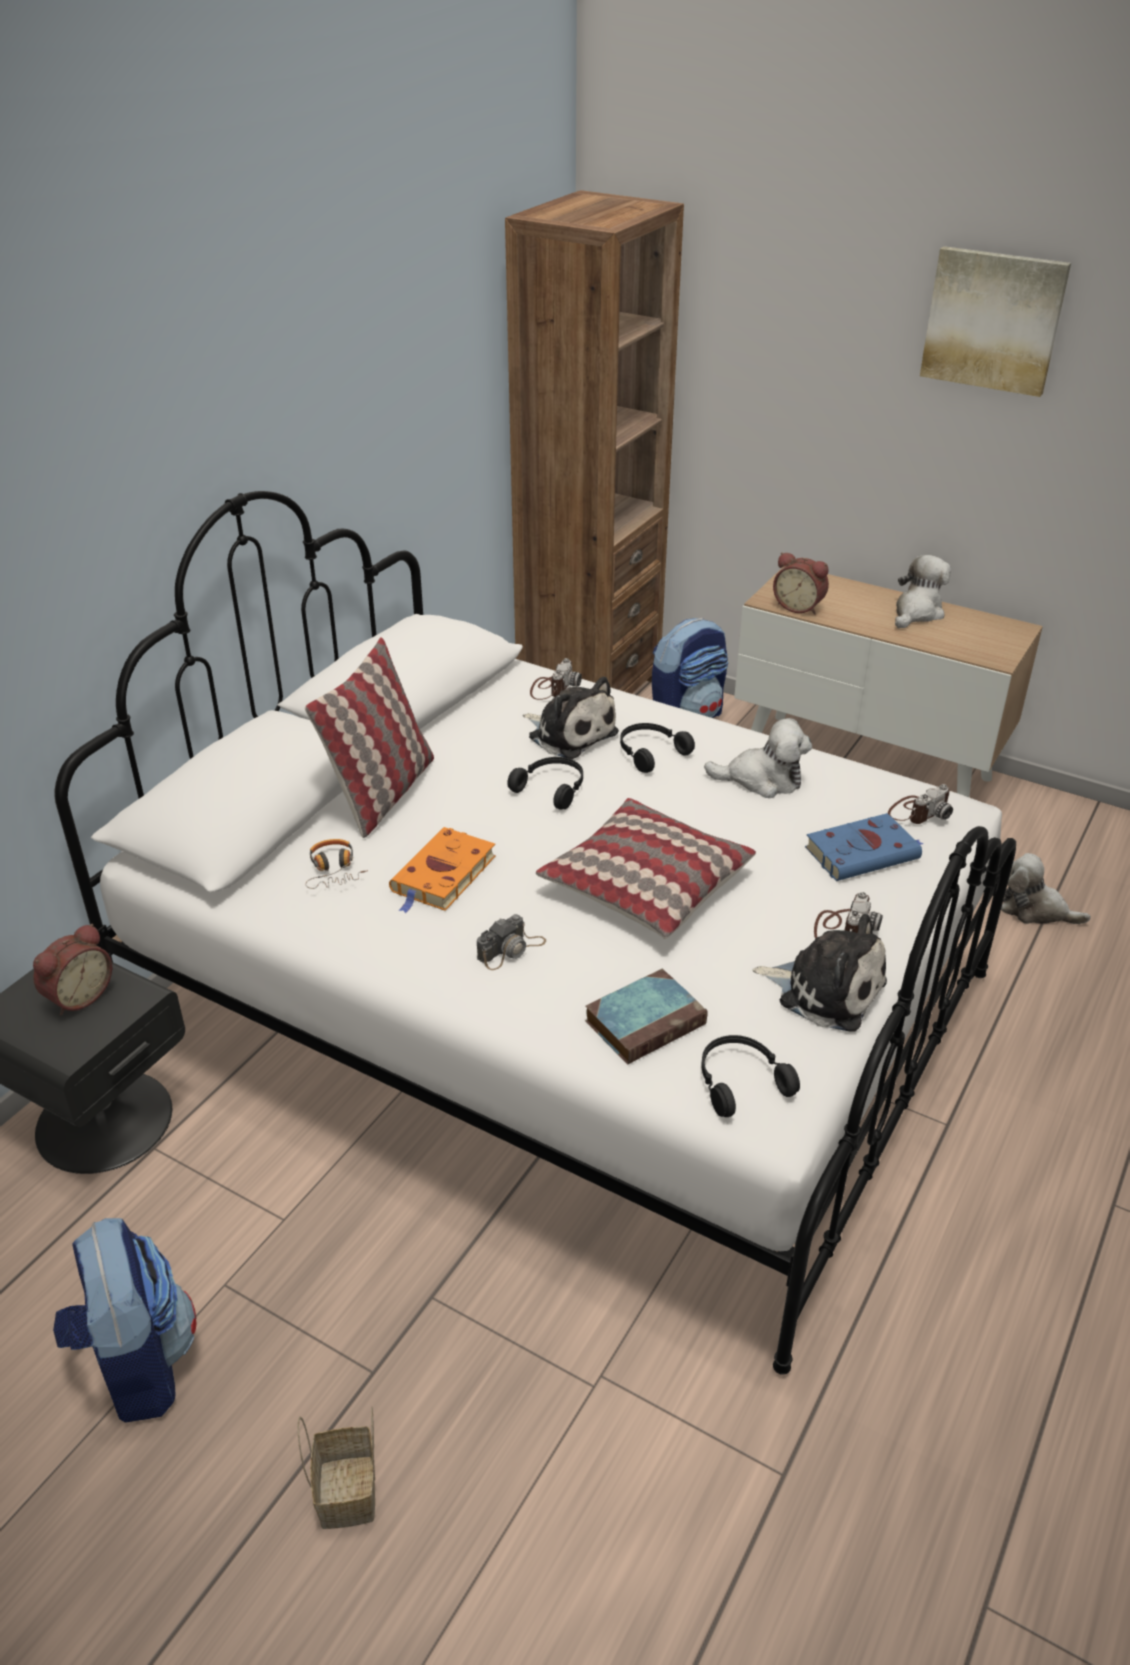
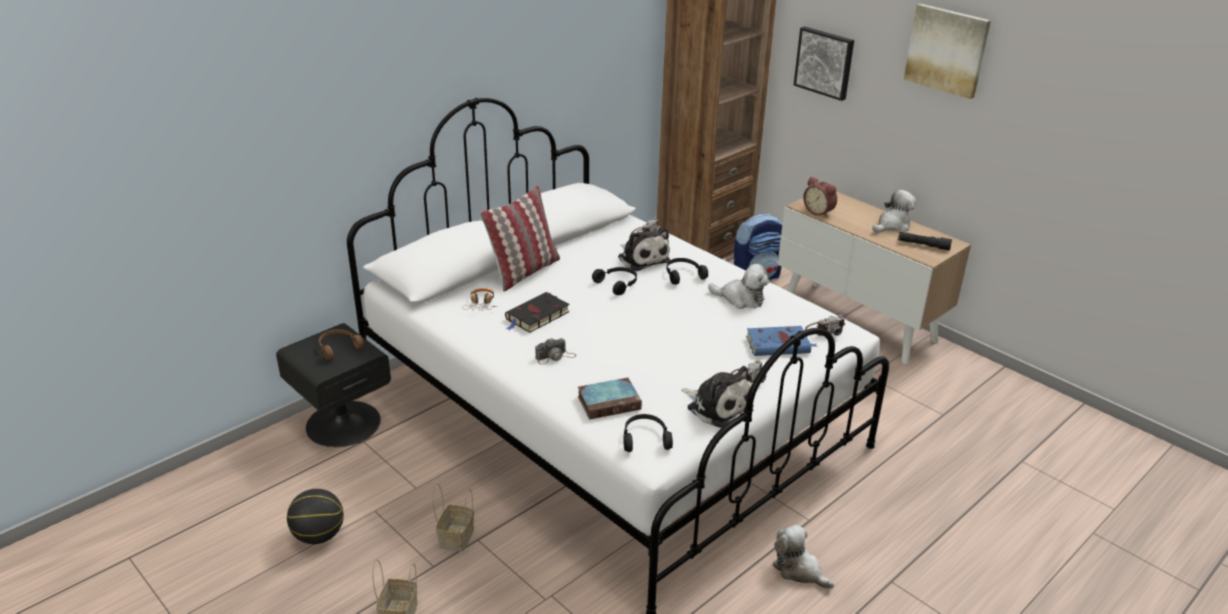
camera: 15 degrees right, 5 degrees down
(78, 995) = (338, 347): alarm clock -> brown headphones
(137, 1363) = (319, 535): backpack -> basketball
(391, 1301) = (456, 537): none -> basket
(442, 876) = (536, 316): orange book -> black book
(645, 884) = (644, 339): pillow -> none
(774, 362) = (825, 62): none -> picture
(978, 638) = (923, 245): none -> black flashlight
(1035, 910) = (926, 419): plush toy -> plush toy (799, 570)

